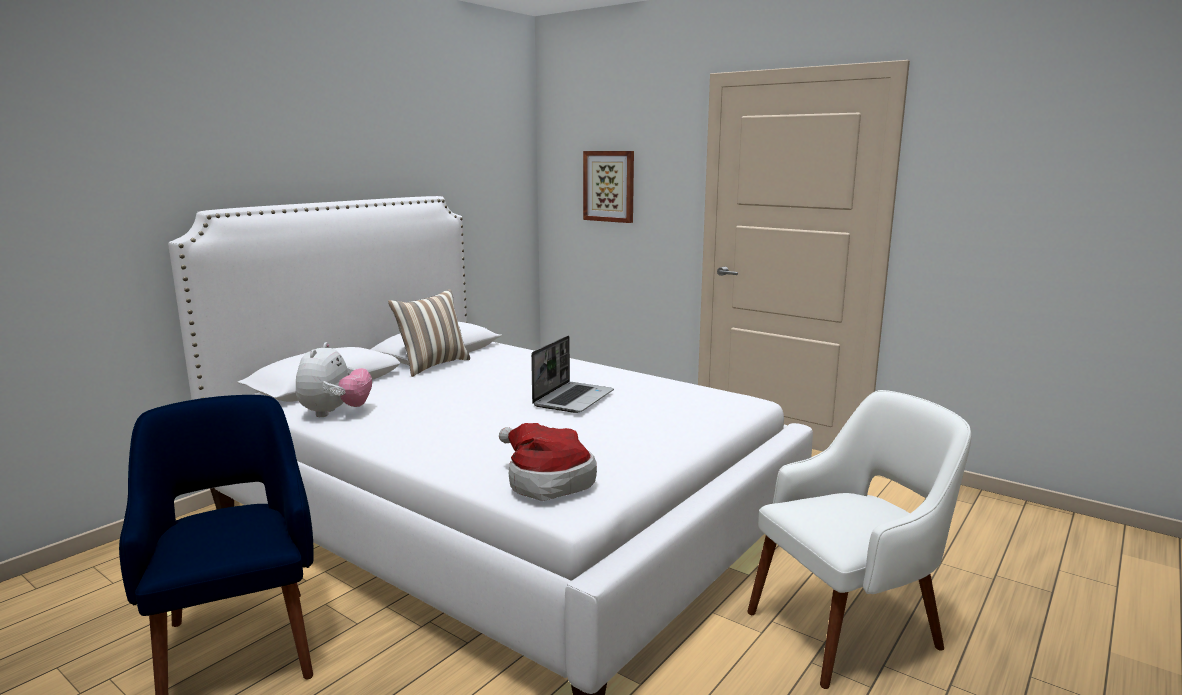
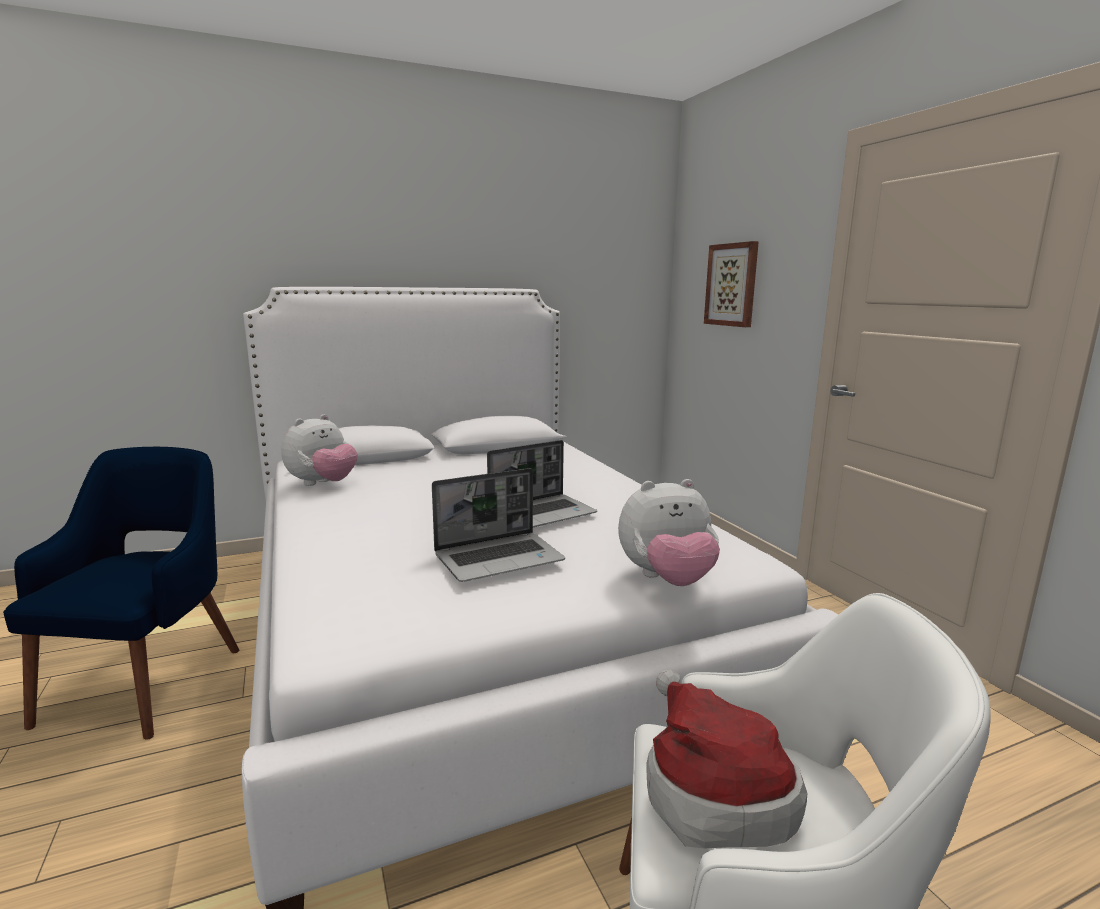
camera: 30 degrees right, 0 degrees up
(432, 365) = (472, 456): pillow -> none
(546, 481) = (350, 604): hat -> hat (711, 792)
(597, 432) = (500, 558): none -> laptop
(715, 421) = (666, 579): none -> plush toy

